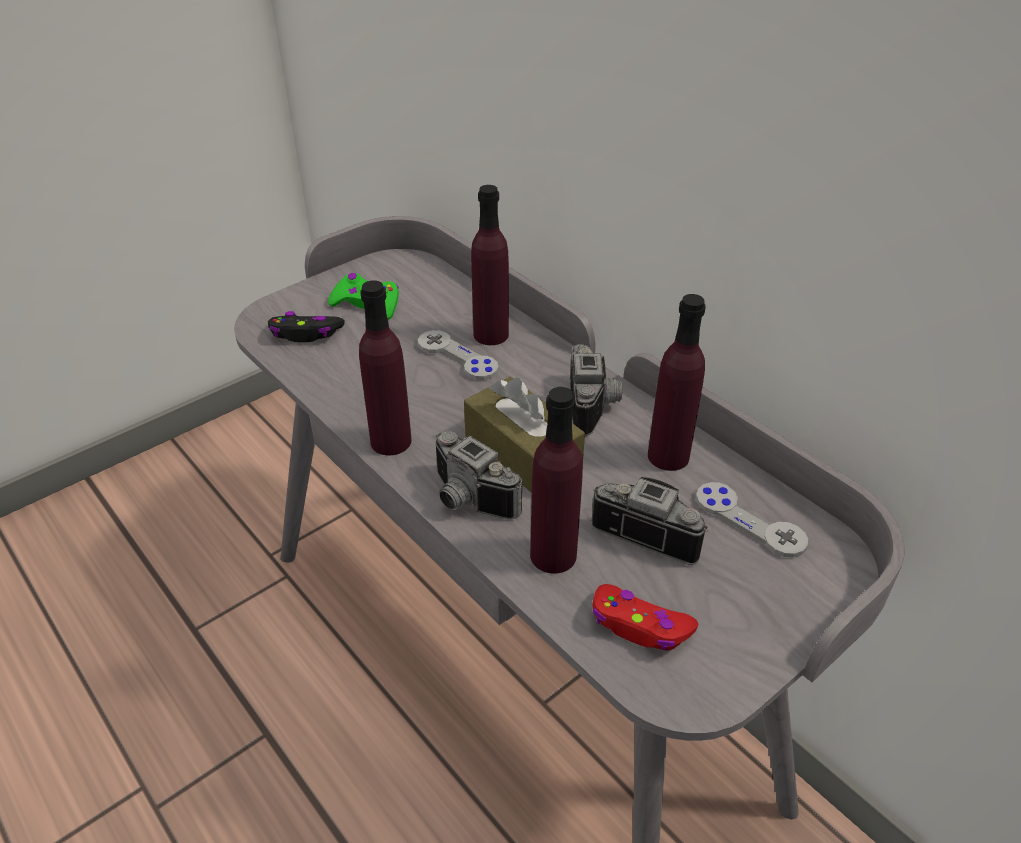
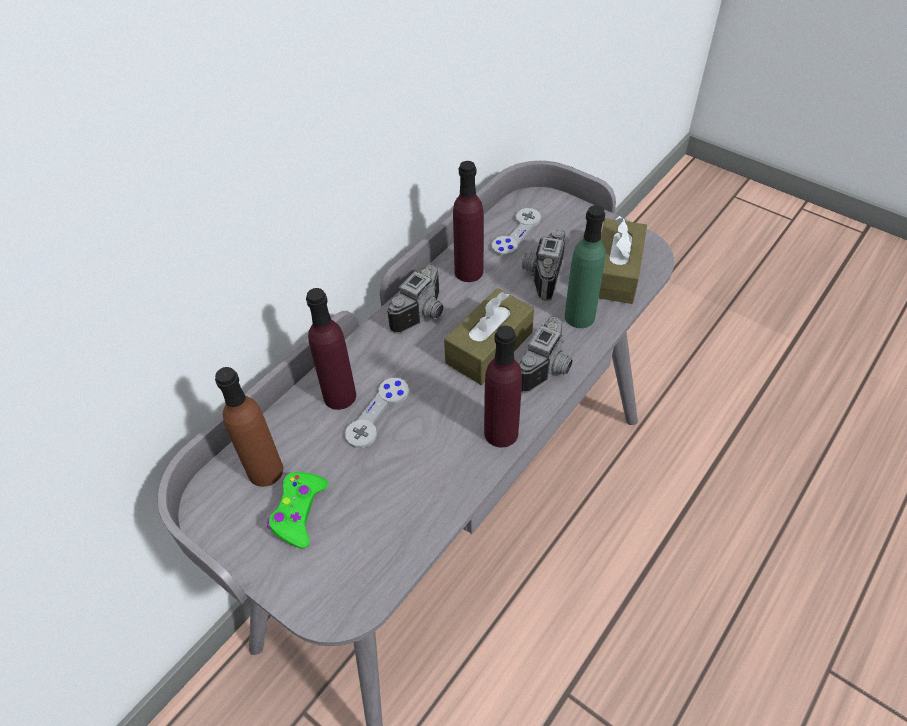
camera: 100 degrees left, 10 degrees up
(306, 334) = (360, 553): black game controller -> none
(420, 289) = (265, 471): none -> brown bottle
(553, 555) = (579, 316): purple bottle -> green bottle
(595, 406) = (424, 314): camera -> camera turned 135 degrees clockwise
(640, 626) = (616, 273): red game controller -> brown tissue box

